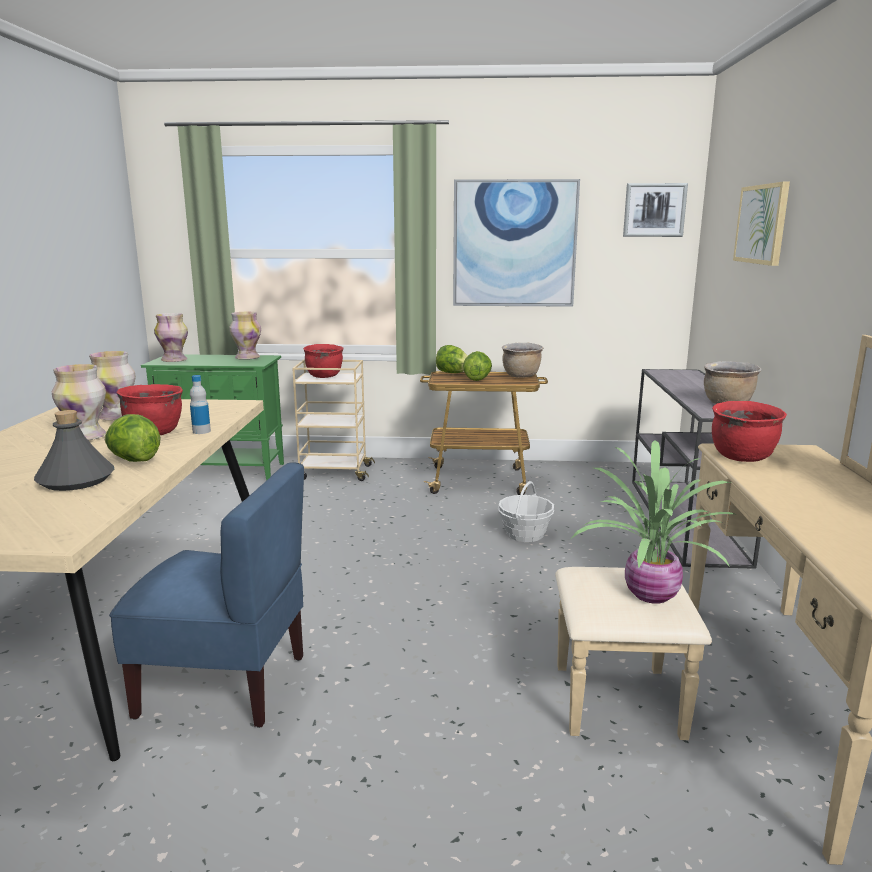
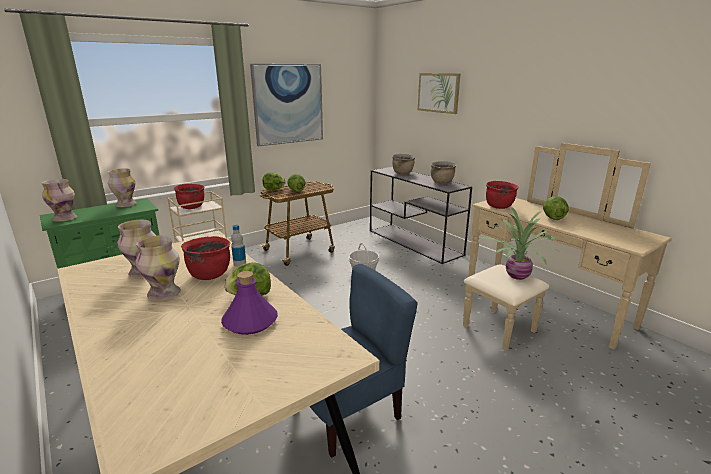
camera: 40 degrees left, 5 degrees up
(75, 480) = (250, 322): grey bottle -> purple bottle
(521, 376) = (314, 184): brown cooking pot -> brown cooking pot (403, 173)
(654, 210) = (355, 82): picture -> none
(816, 500) = (552, 218): none -> lettuce

